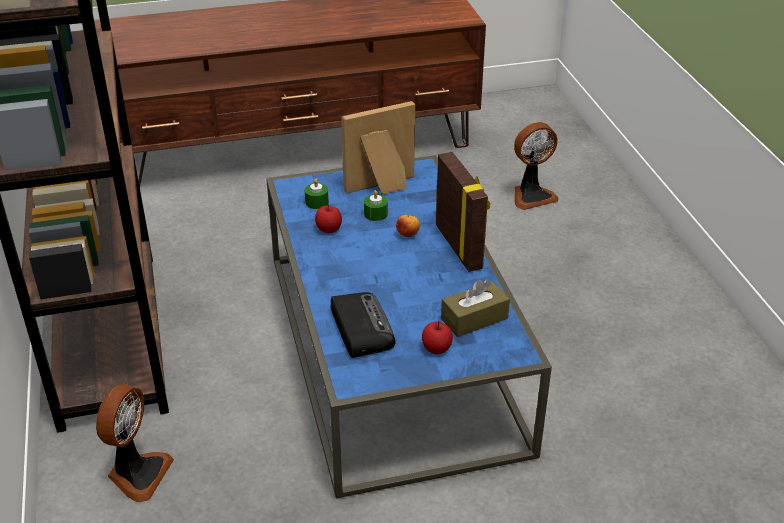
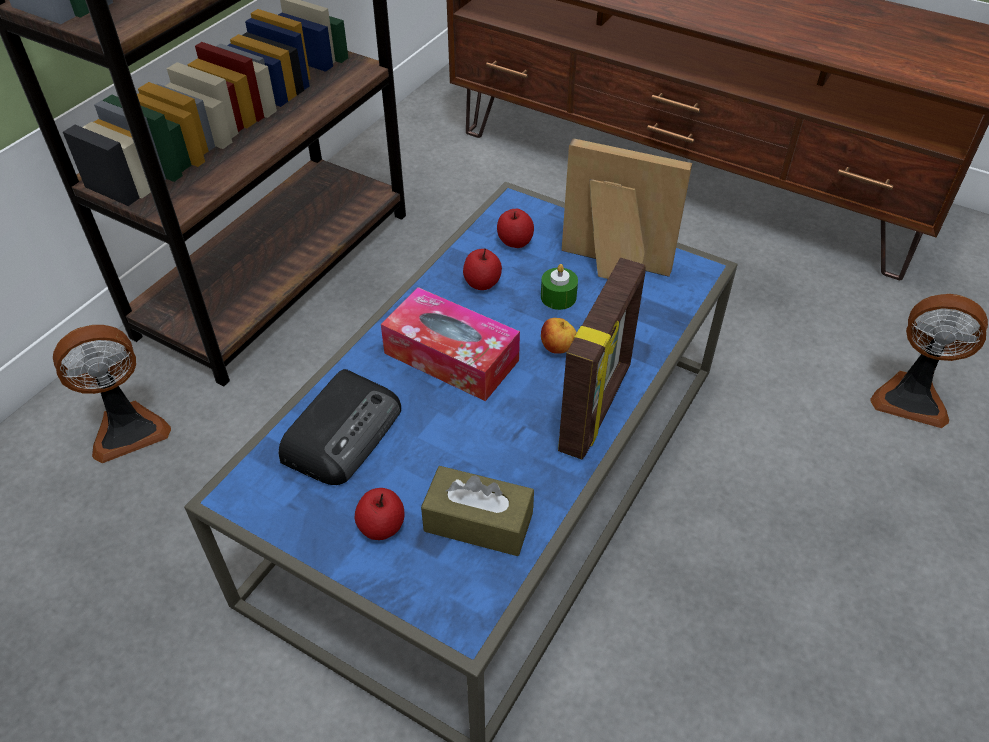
camera: 45 degrees right, 10 degrees up
(317, 202) = (515, 242): green candle -> apple
(363, 267) = (451, 357): none -> tissue box

